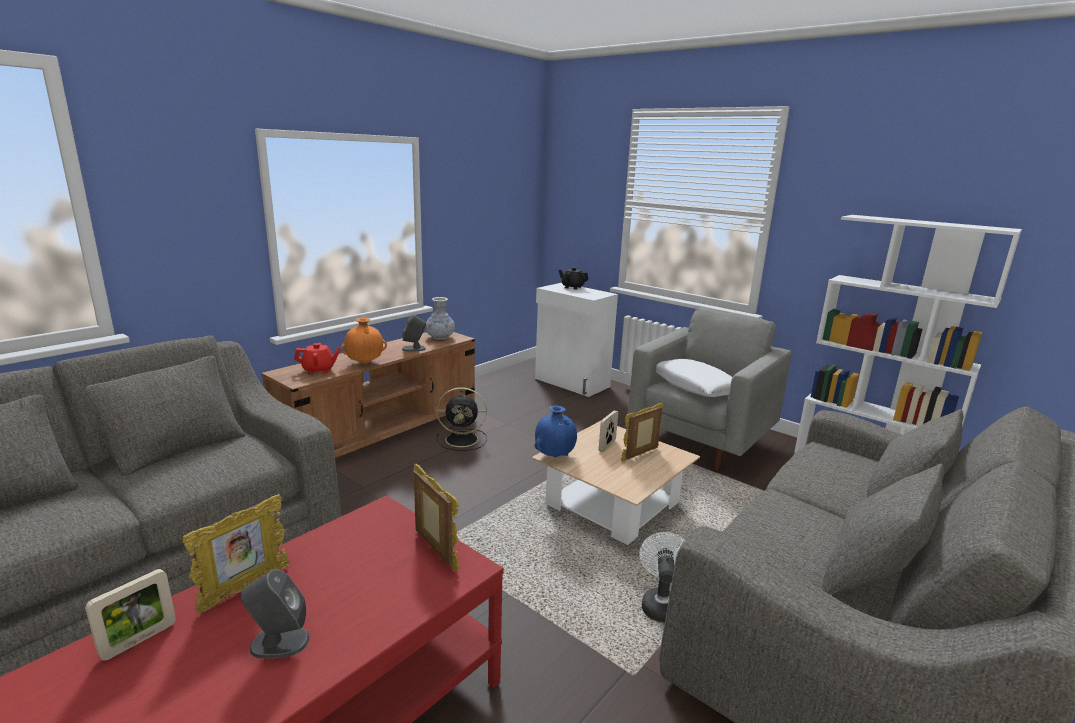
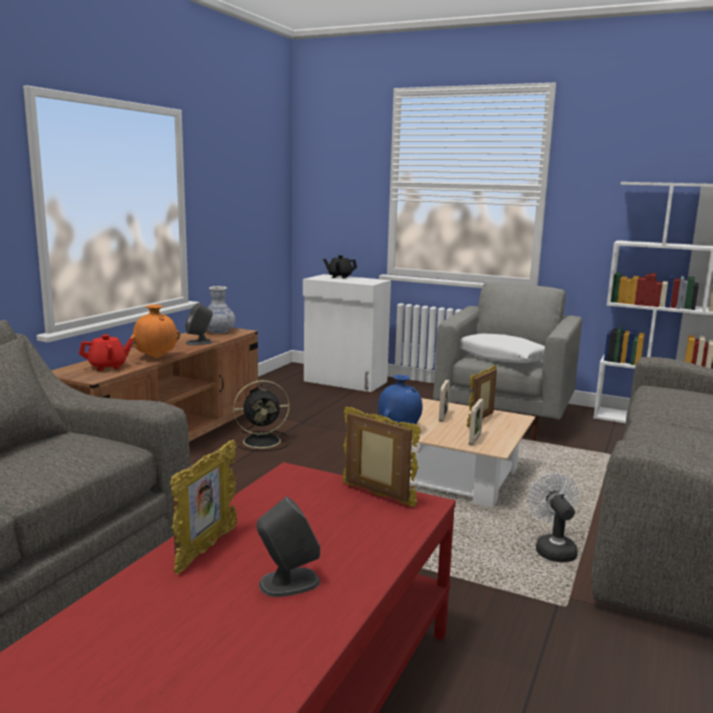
camera: 15 degrees left, 5 degrees down
(139, 640) = (129, 605): picture frame -> picture frame (475, 439)

